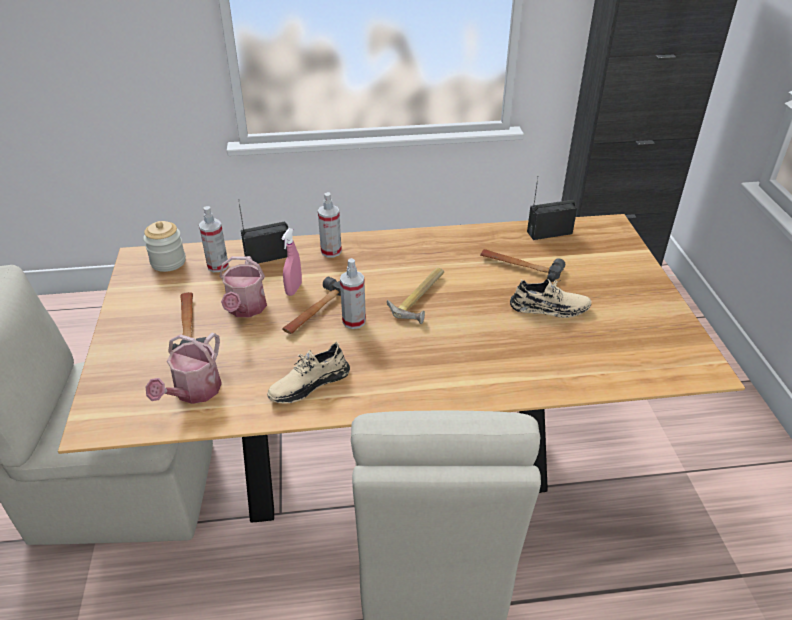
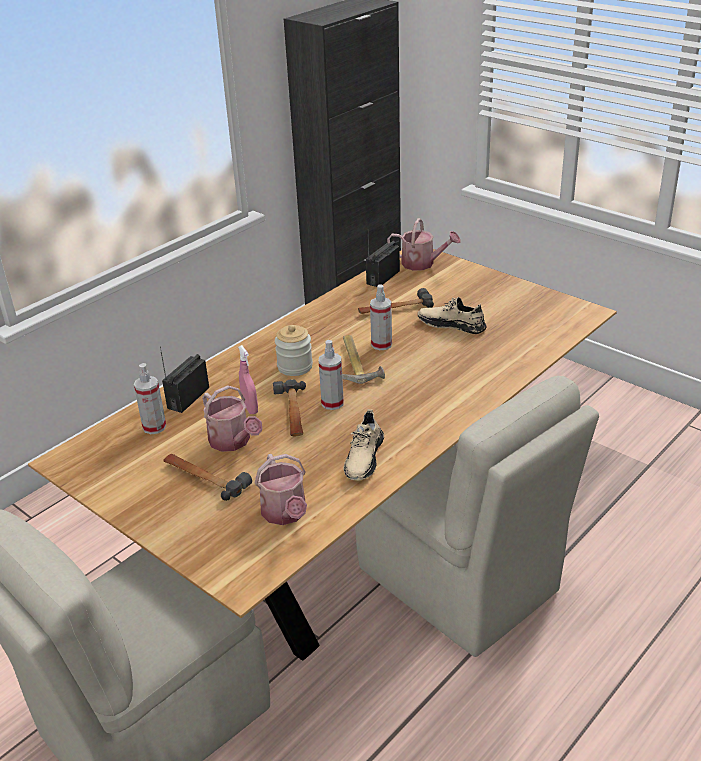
camera: 40 degrees left, 5 degrees down
(168, 262) = (100, 448): jar -> jar (295, 367)
(331, 251) = (237, 368): spray bottle -> spray bottle (381, 344)
(549, 308) = (451, 324): beige shoe -> beige shoe turned 120 degrees counterclockwise
(603, 237) = (422, 263): none -> watering can

